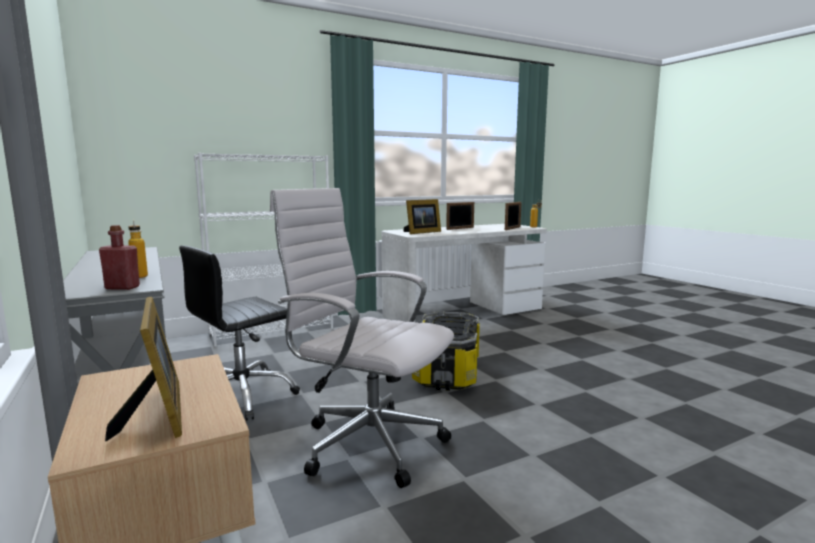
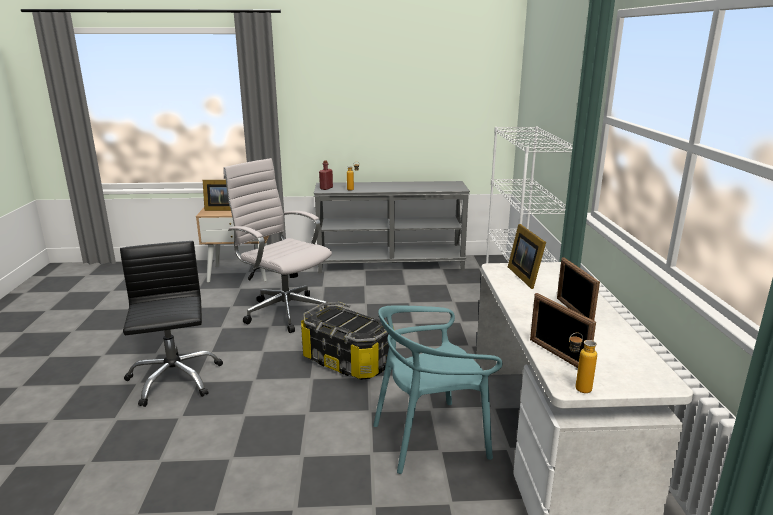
camera: 115 degrees right, 10 degrees up
(242, 396) = (378, 287): black office chair -> black office chair (174, 379)
(366, 442) = (284, 311): white office chair -> white office chair turned 105 degrees counterclockwise
(504, 333) = (430, 438): none -> turquoise chair

